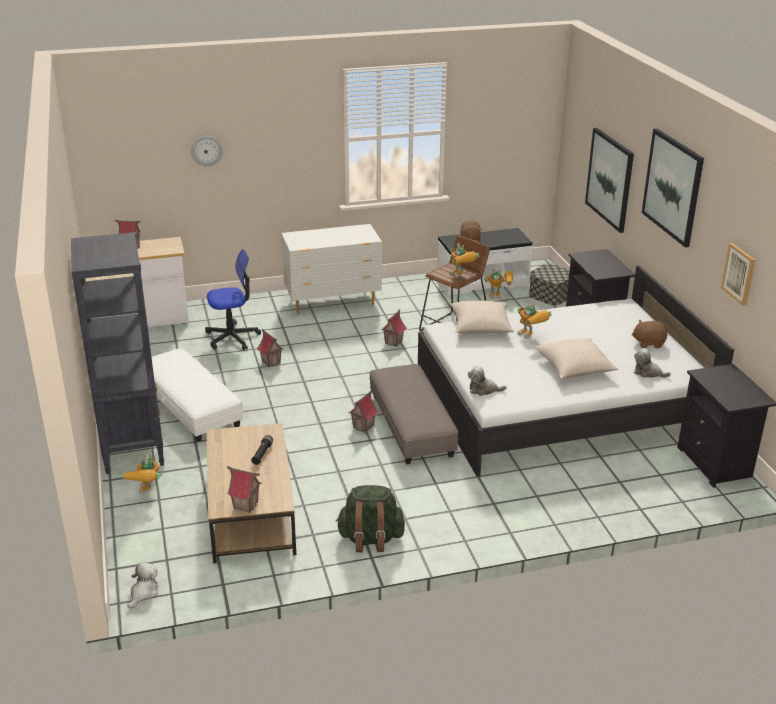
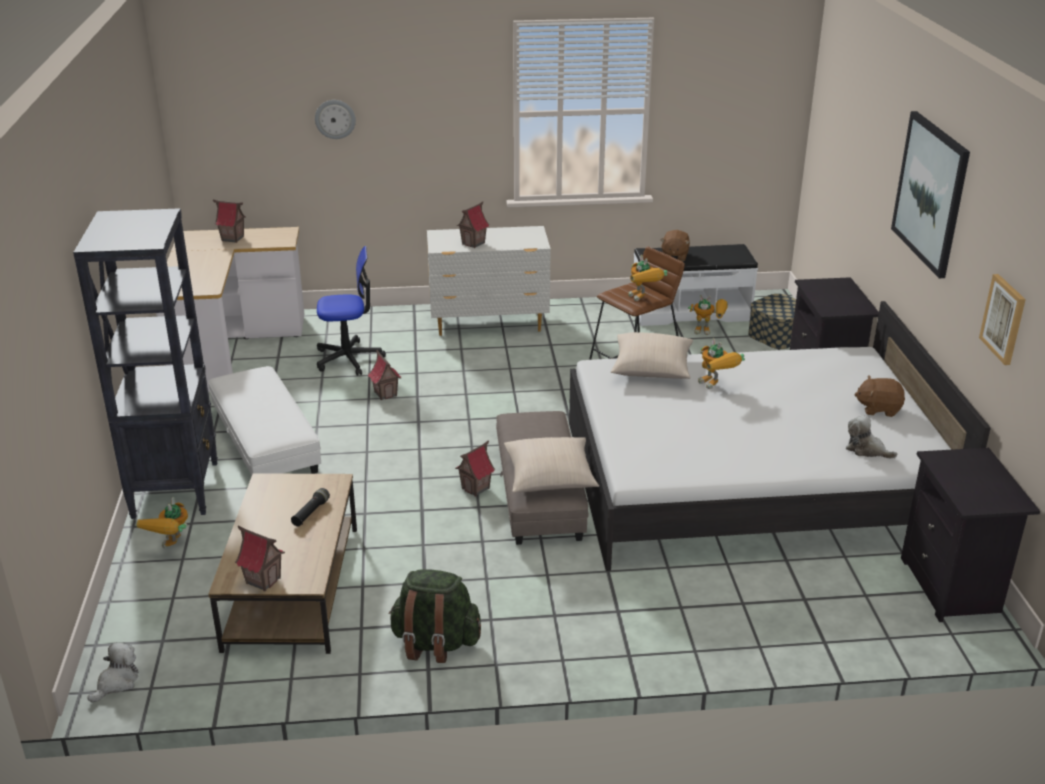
camera: 10 degrees right, 0 degrees up
(394, 342) = (551, 381): toy house -> toy house (473, 243)
(483, 390) = (627, 453): plush toy -> none
(574, 368) = (763, 434): beige pillow -> beige pillow (550, 477)
(610, 179) = (859, 182): picture -> none

